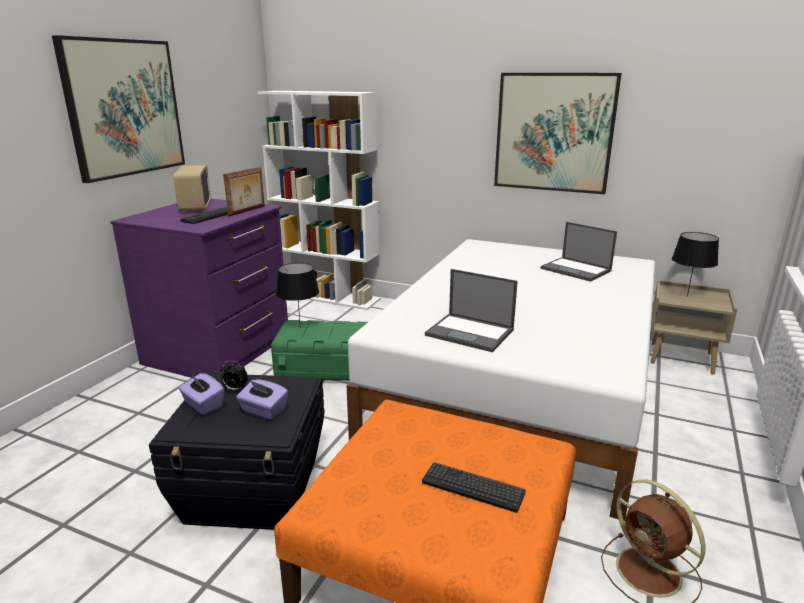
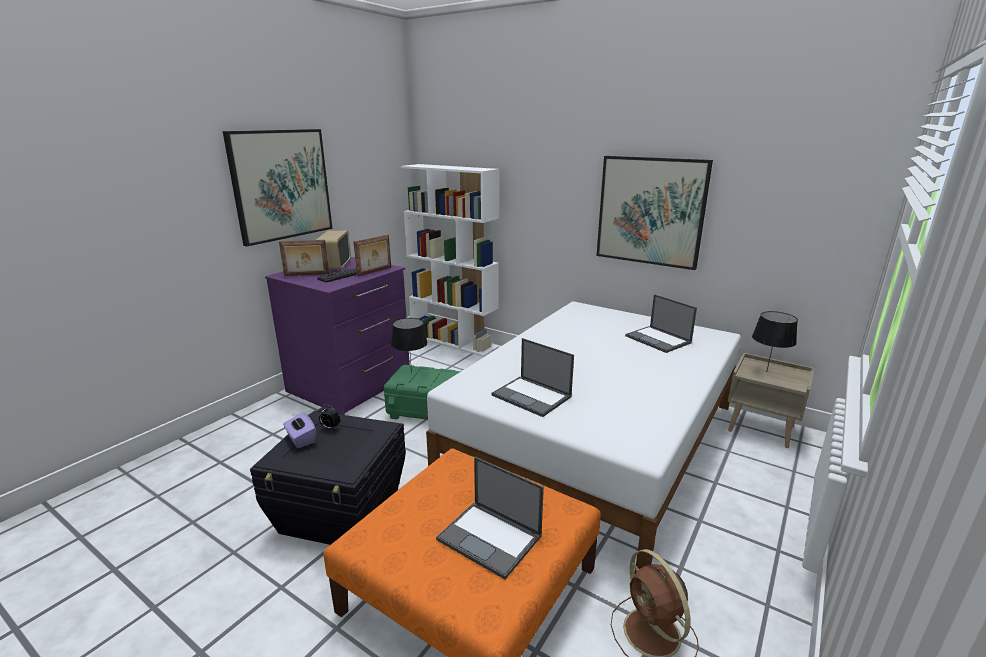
camera: 10 degrees right, 0 degrees up
(164, 217) = (306, 275): none -> picture frame
(263, 411) = (345, 449): purple tissue box -> none
(473, 487) = (490, 538): keyboard -> laptop

